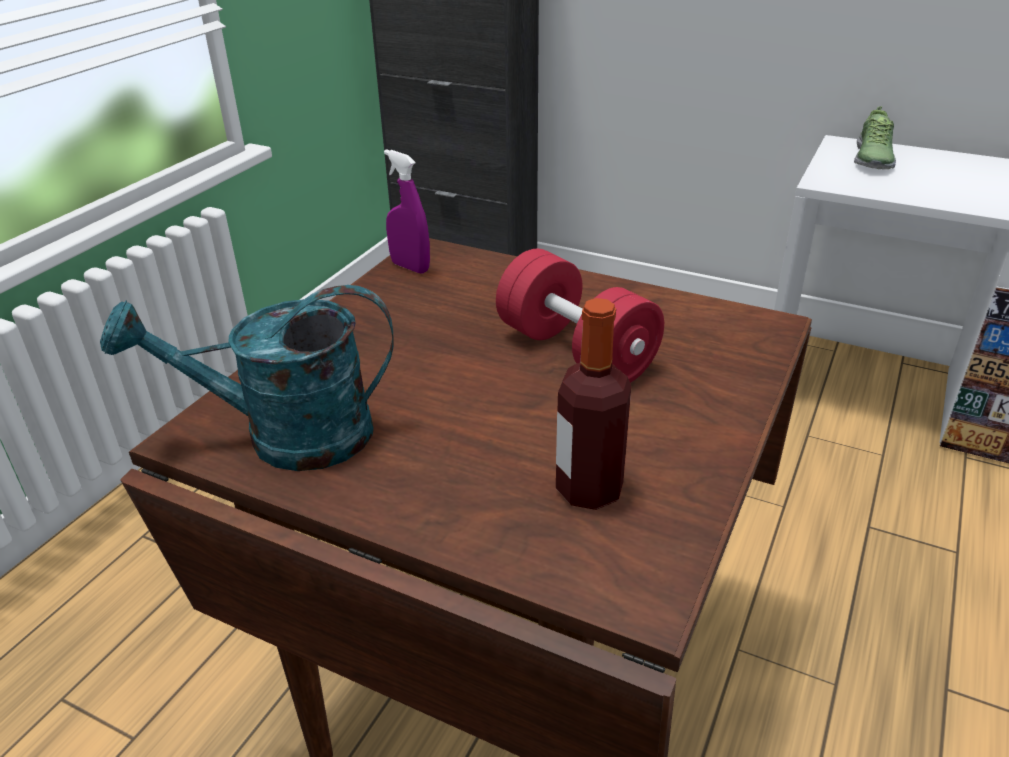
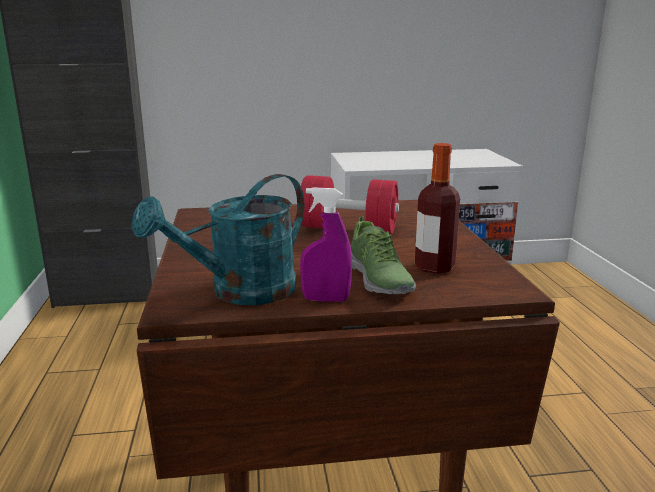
camera: 35 degrees left, 15 degrees down
(410, 267) = (199, 219): purple spray bottle -> purple spray bottle (326, 299)
(871, 159) = (364, 157): shoe -> shoe (378, 280)

